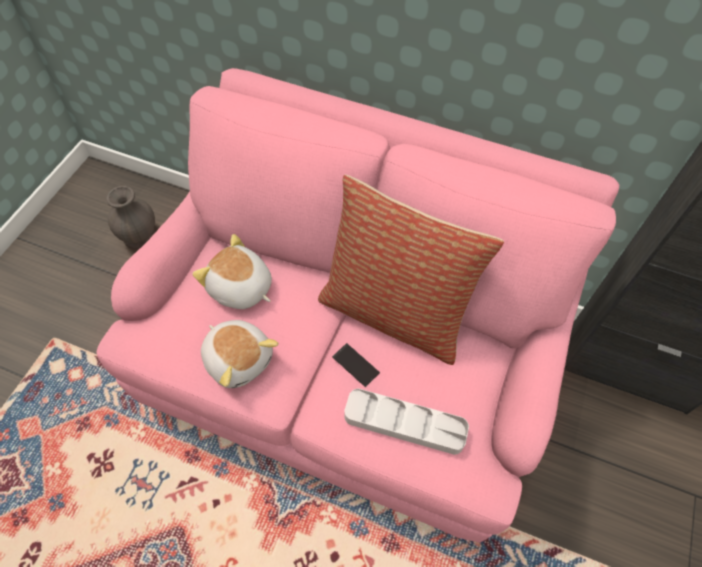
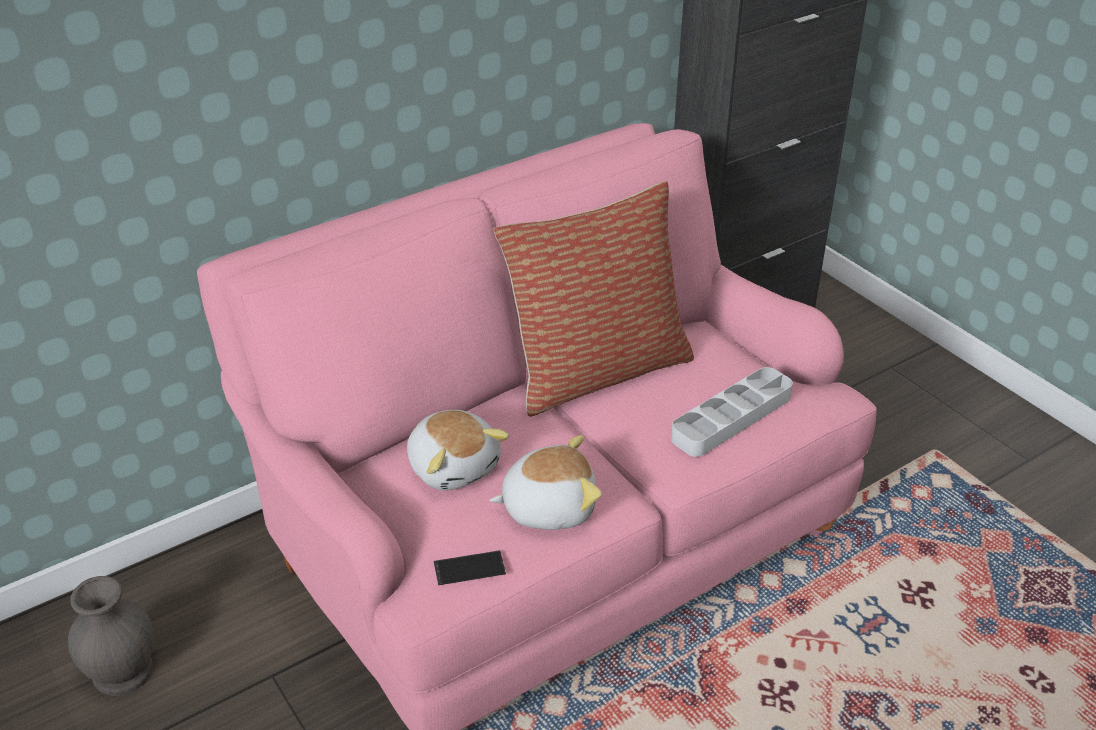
camera: 55 degrees left, 20 degrees down
(240, 288) = (454, 466): plush toy -> plush toy turned 105 degrees counterclockwise
(355, 365) = (636, 422): phone -> phone (469, 568)

